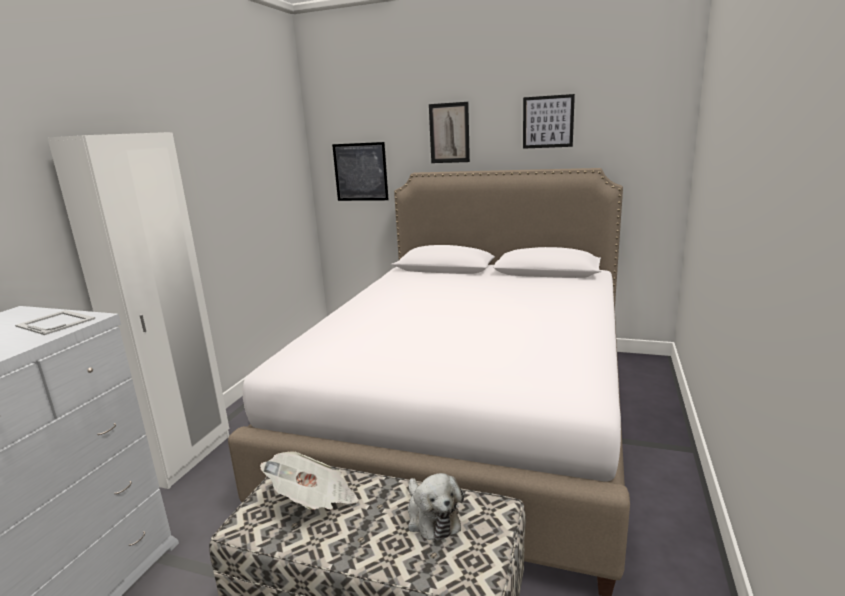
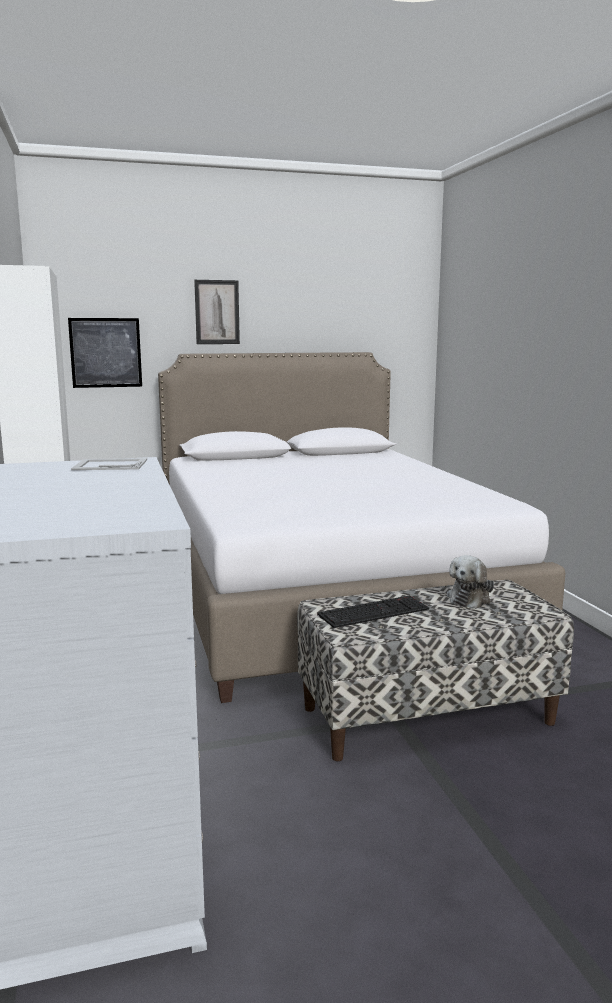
camera: 35 degrees left, 5 degrees down
(314, 500) = (373, 611): newspaper -> keyboard
(431, 517) = (470, 598): plush toy -> plush toy turned 90 degrees clockwise
(548, 122) = (317, 307): picture -> none

